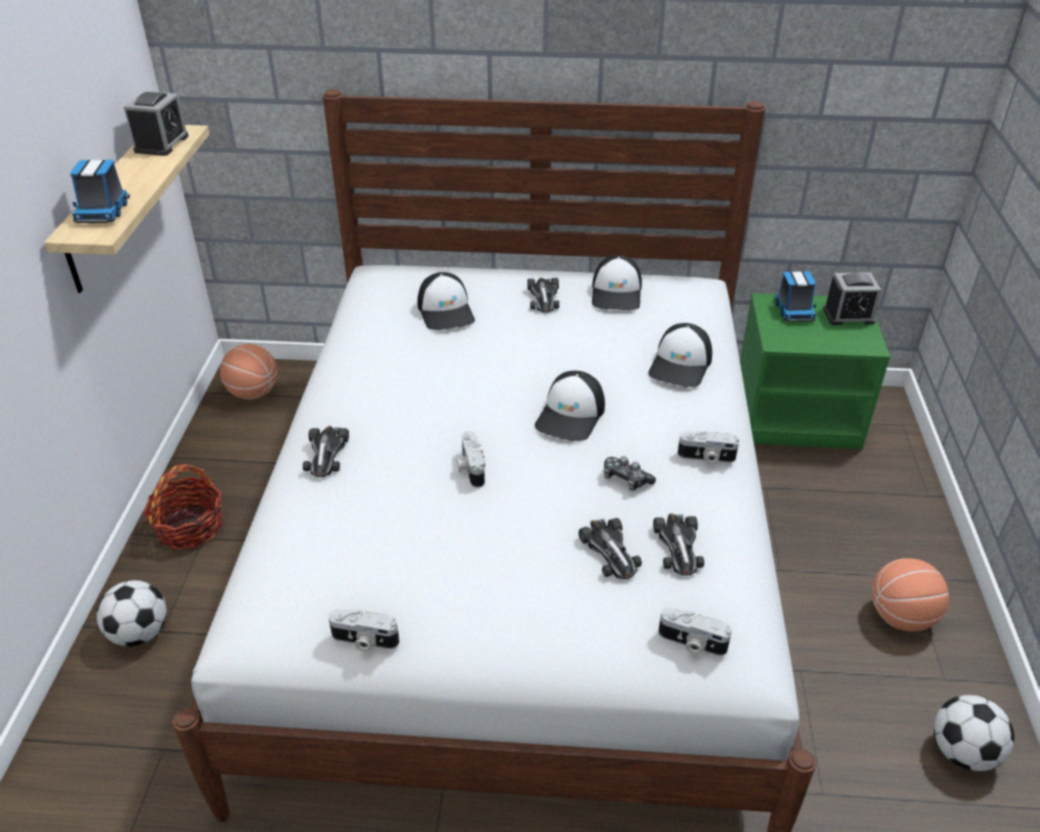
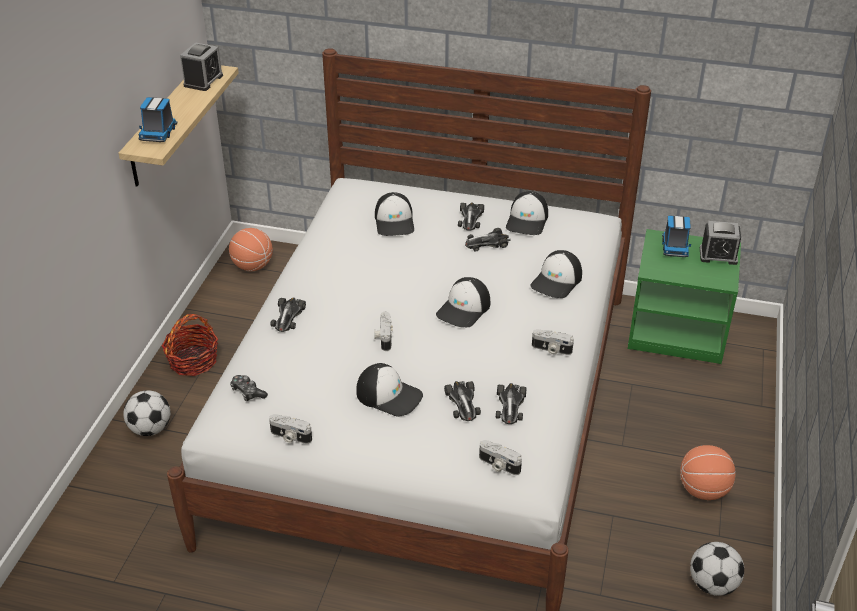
camera: 10 degrees right, 0 degrees up
(500, 553) = (389, 395): none -> cap
(575, 326) = (487, 243): none -> toy car
(625, 479) = (489, 357): game controller -> game controller (248, 392)

